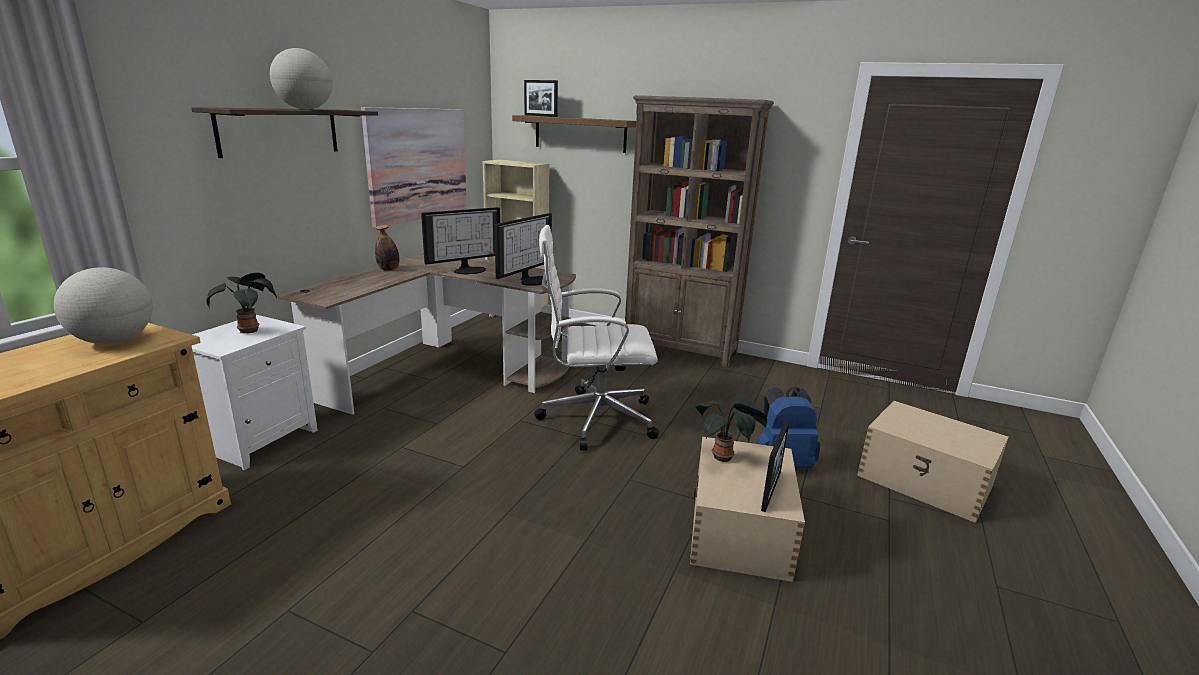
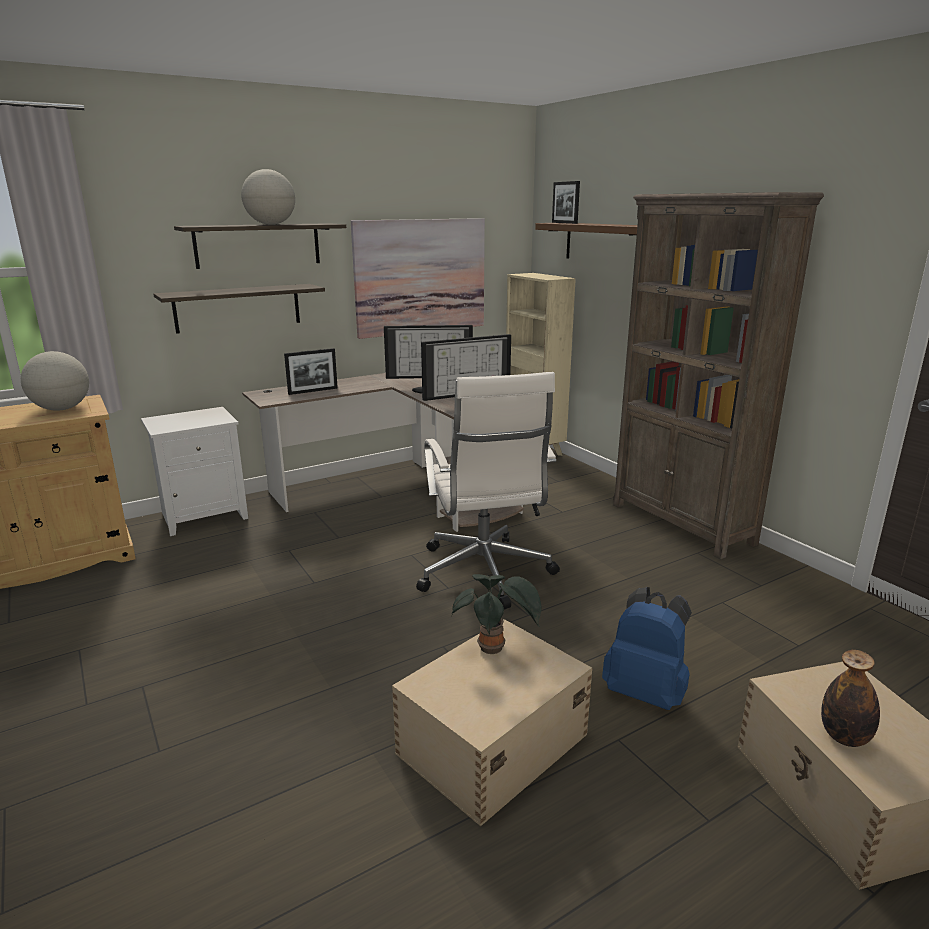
camera: 35 degrees right, 0 degrees up
(250, 330) = (198, 418): potted plant -> none
(263, 202) = (238, 308): none -> shelf
(388, 269) = (362, 380): bottle -> bottle (844, 737)
(594, 419) = (484, 574): white office chair -> white office chair turned 135 degrees counterclockwise
(771, 490) = (493, 703): picture frame -> picture frame (313, 391)

